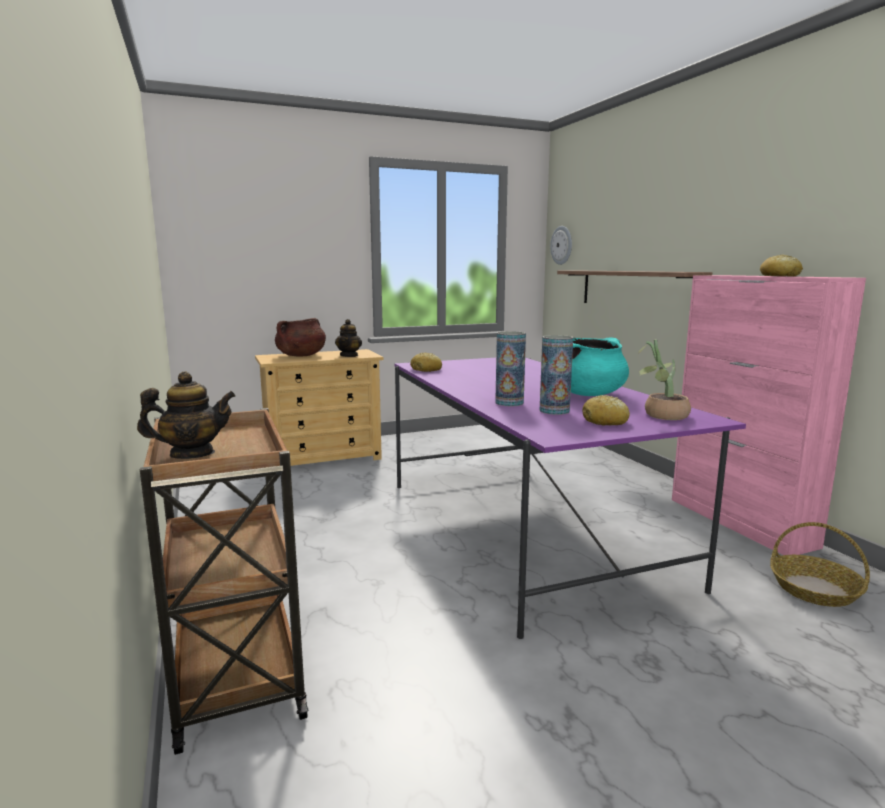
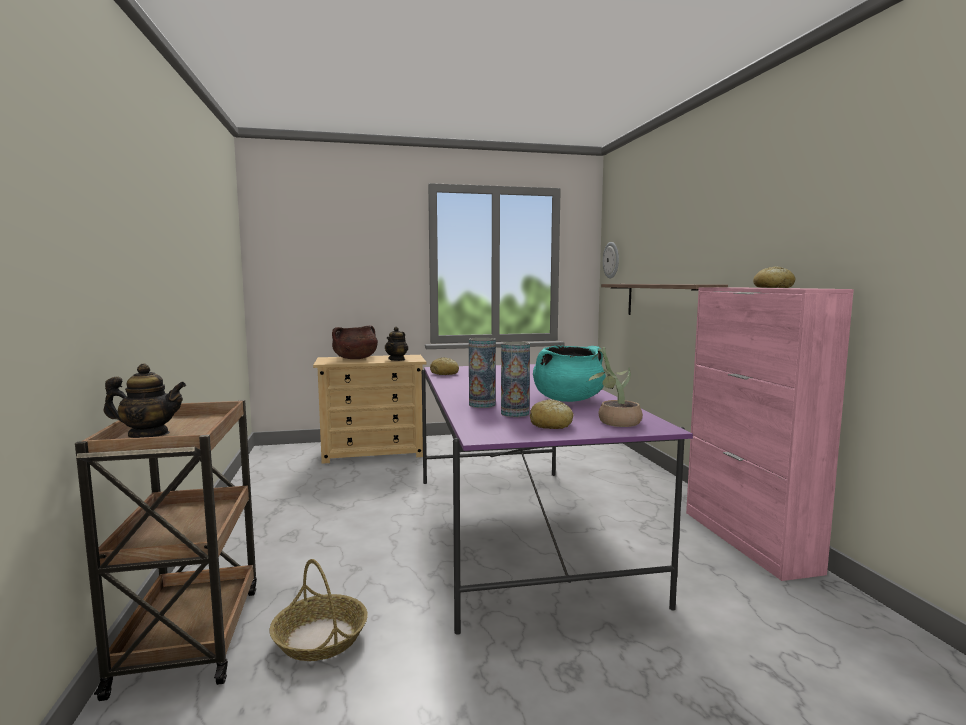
camera: 10 degrees right, 5 degrees down
(814, 589) = (792, 617): basket -> basket (320, 638)

